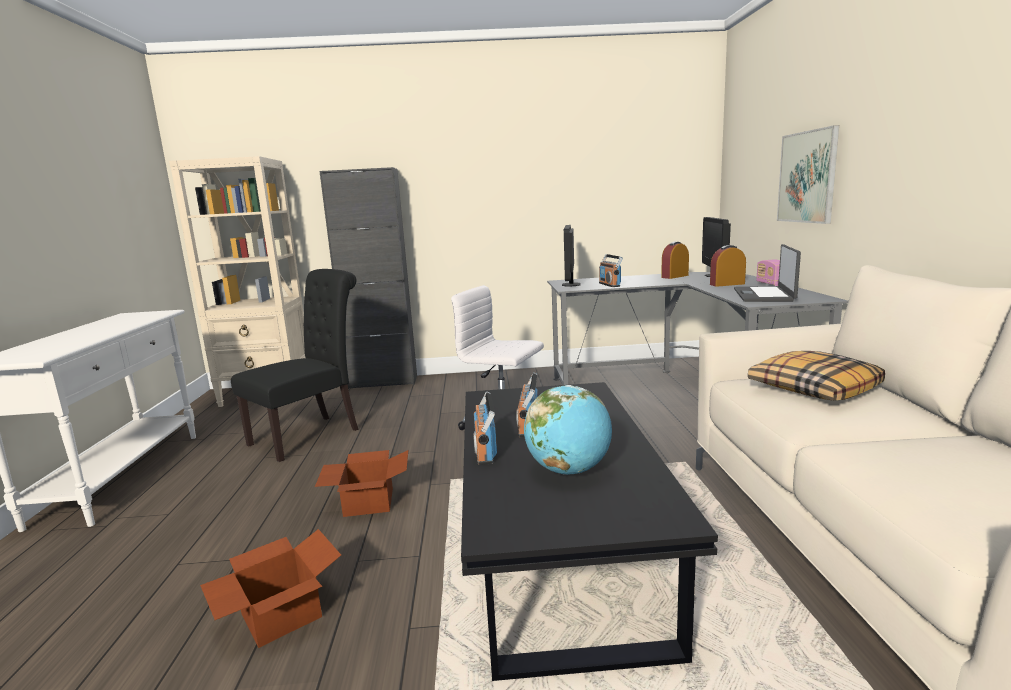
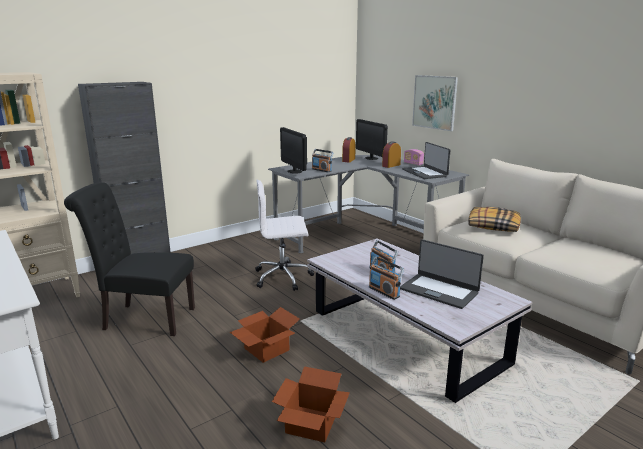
camera: 35 degrees left, 5 degrees up
(311, 435) = (144, 318): black chair -> black chair turned 90 degrees counterclockwise
(558, 545) = (406, 337): black coffee table -> white coffee table
(569, 470) = (439, 290): globe -> laptop

